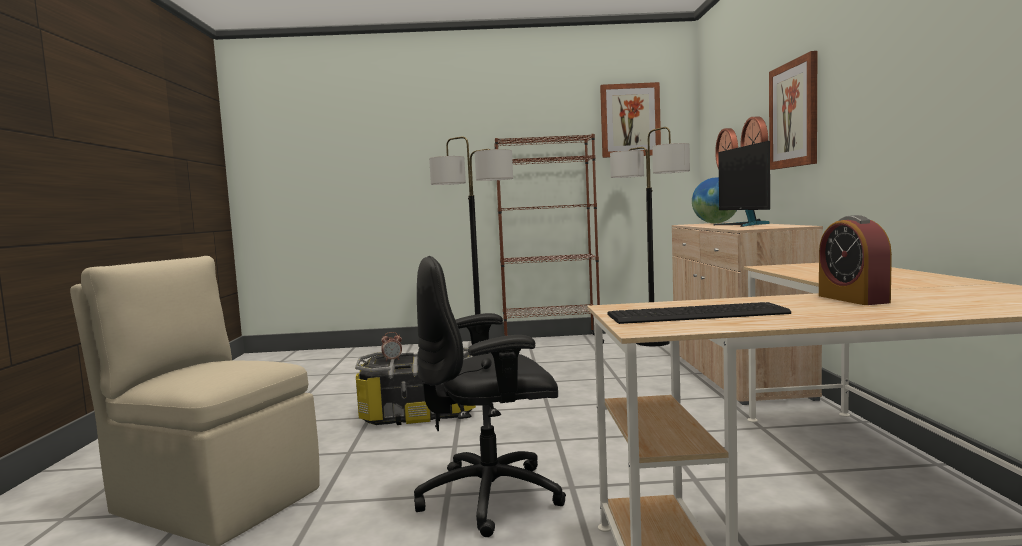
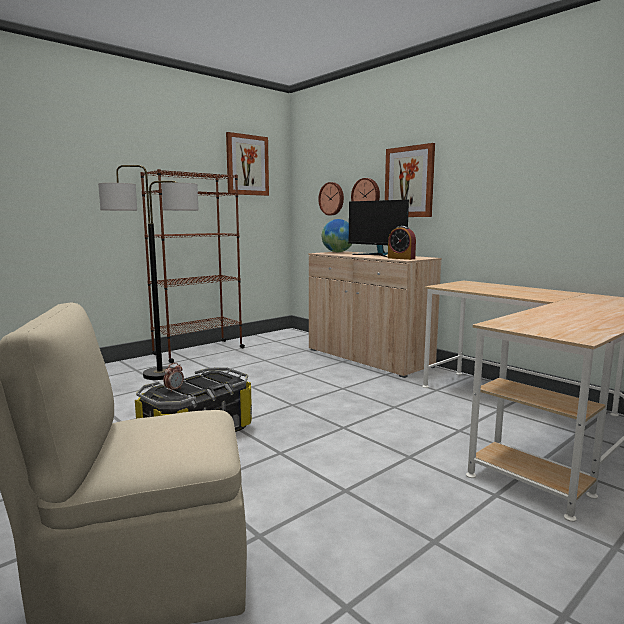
camera: 40 degrees left, 5 degrees up
(493, 497) = (377, 480): black office chair -> none
(652, 342) = (277, 342): floor lamp -> none
(699, 314) = (560, 325): keyboard -> none
(853, 299) = (576, 308): alarm clock -> alarm clock (401, 258)

